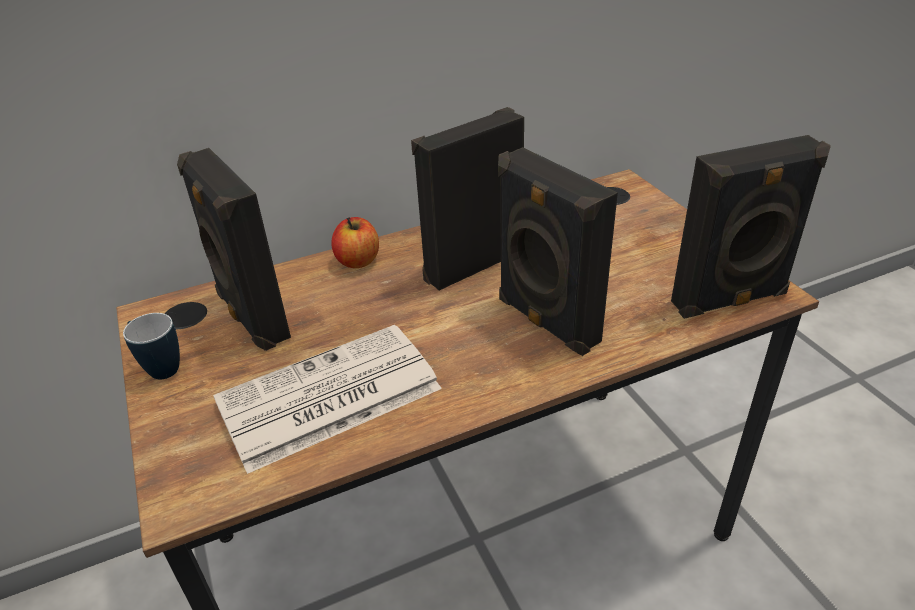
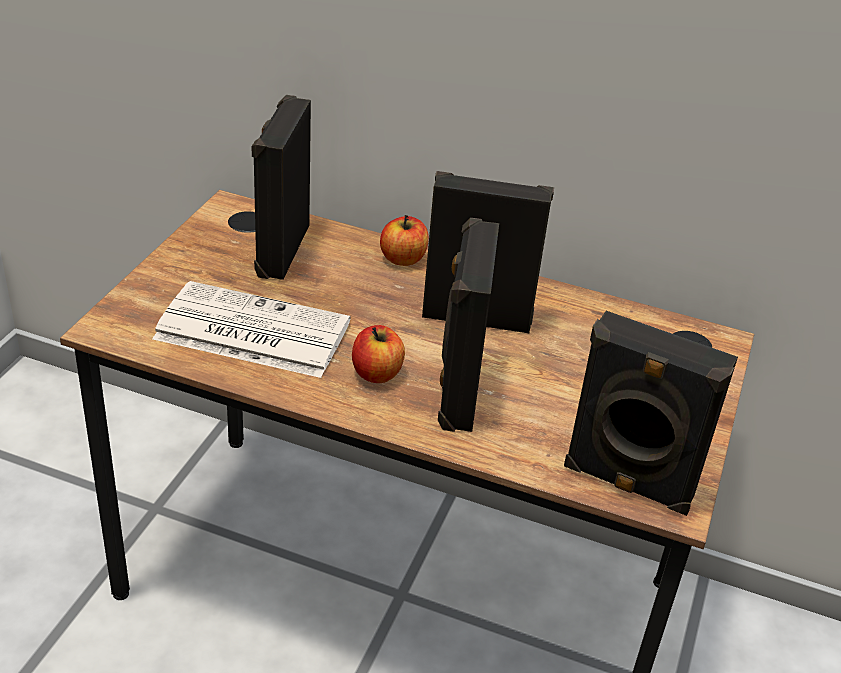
camera: 40 degrees right, 0 degrees up
(159, 368) = (191, 245): mug -> none
(474, 352) = (377, 373): none -> apple

